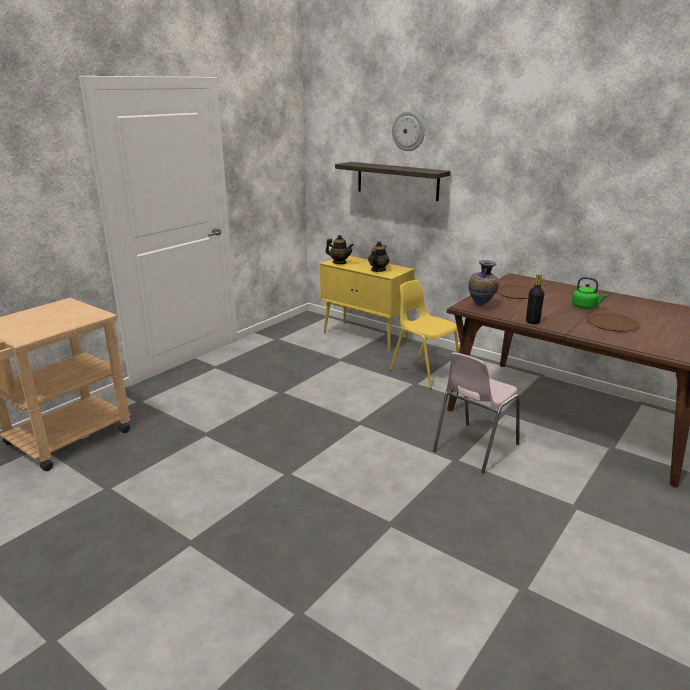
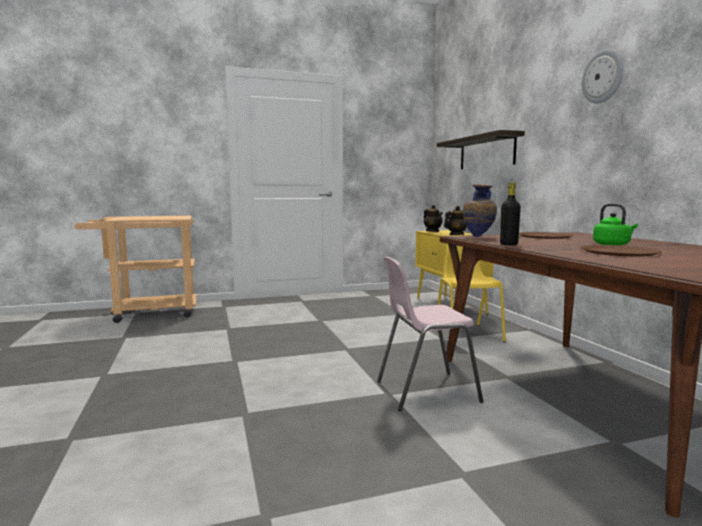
camera: 35 degrees right, 15 degrees down
(408, 131) = (495, 102): wall clock -> wall clock (603, 77)

